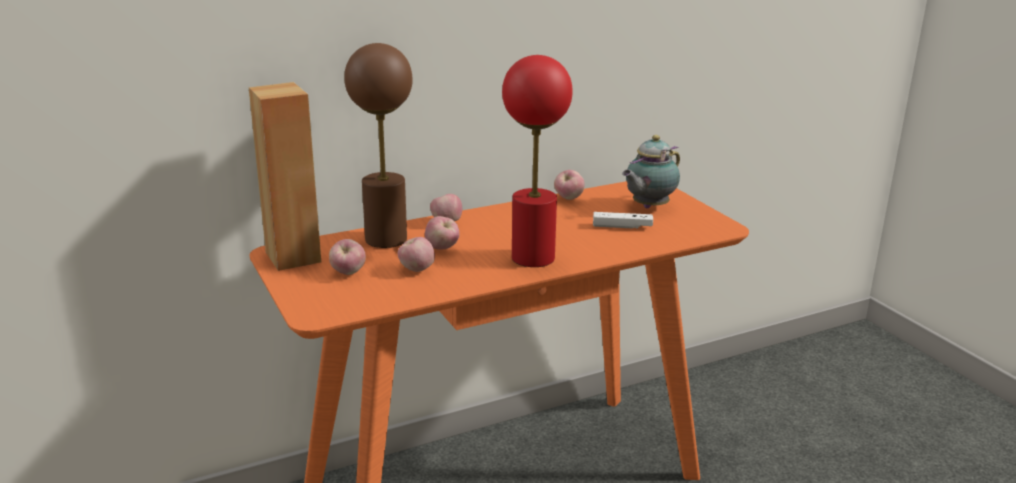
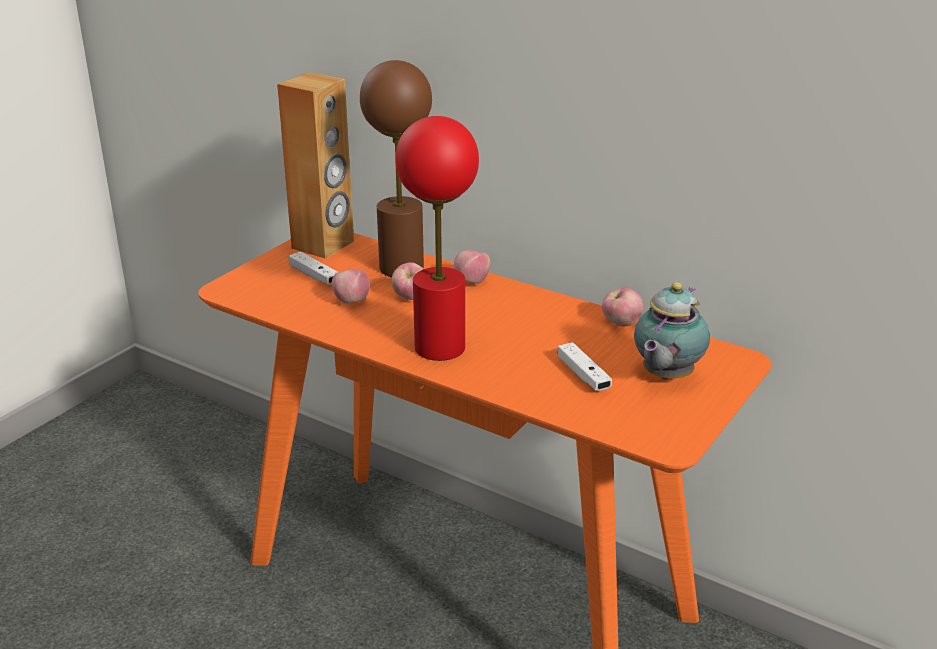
camera: 60 degrees right, 5 degrees up
(348, 273) = (314, 276): apple -> white game controller
(648, 207) = (665, 376): teapot -> teapot turned 75 degrees counterclockwise

